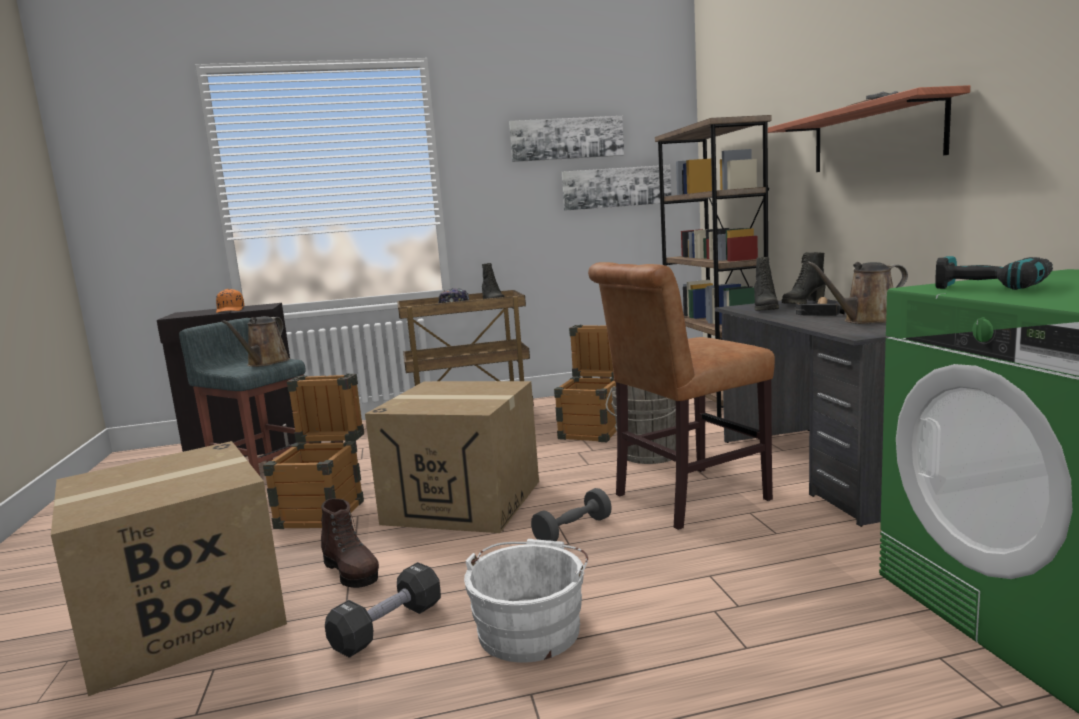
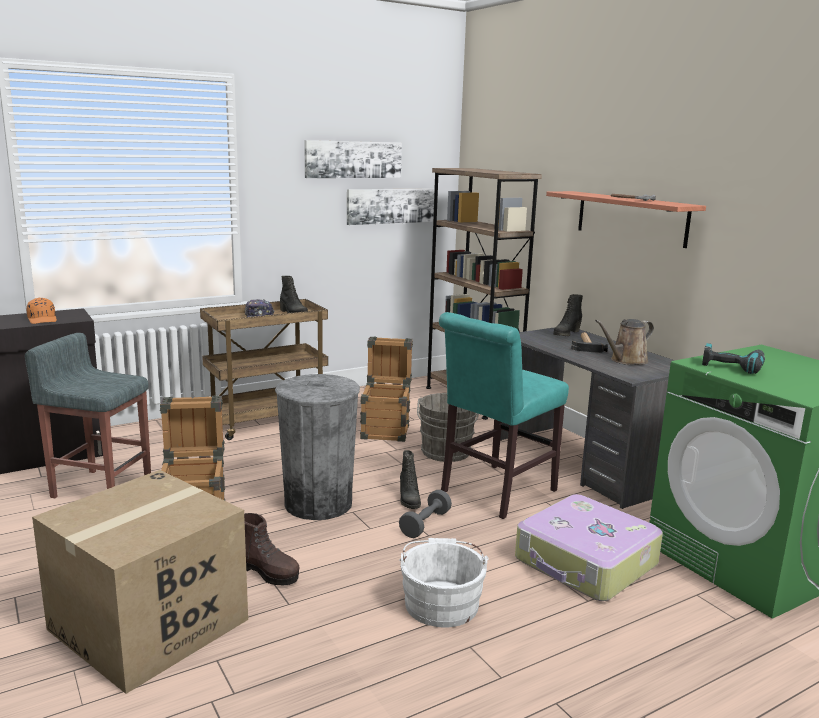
camera: 20 degrees left, 5 degrees up
(265, 363) = (112, 381): brown watering can -> none
(388, 627) = (334, 613): black dumbbell -> none
(464, 502) = (318, 503): cardboard box -> grey trash can
(684, 499) = (494, 493): brown chair -> turquoise chair
(764, 309) = (543, 340): black boot -> black boot (408, 500)
(769, 594) = (585, 563): none -> suitcase

